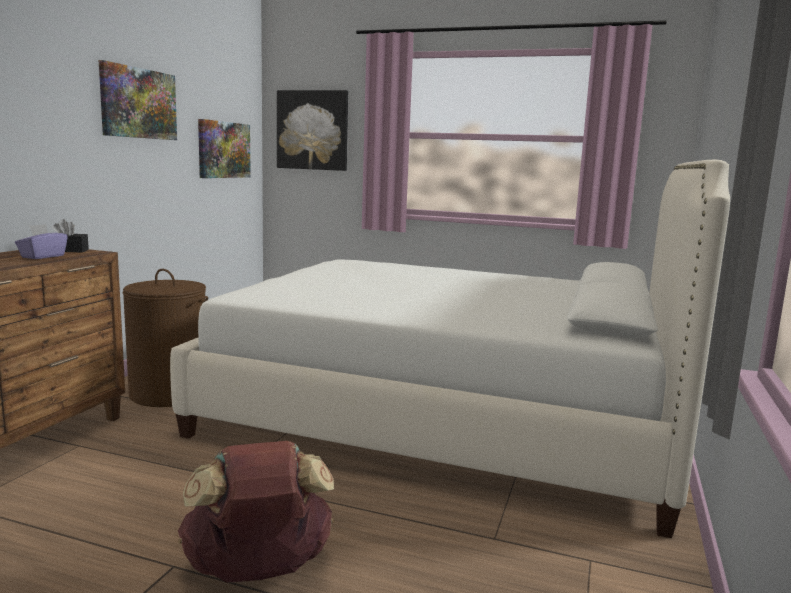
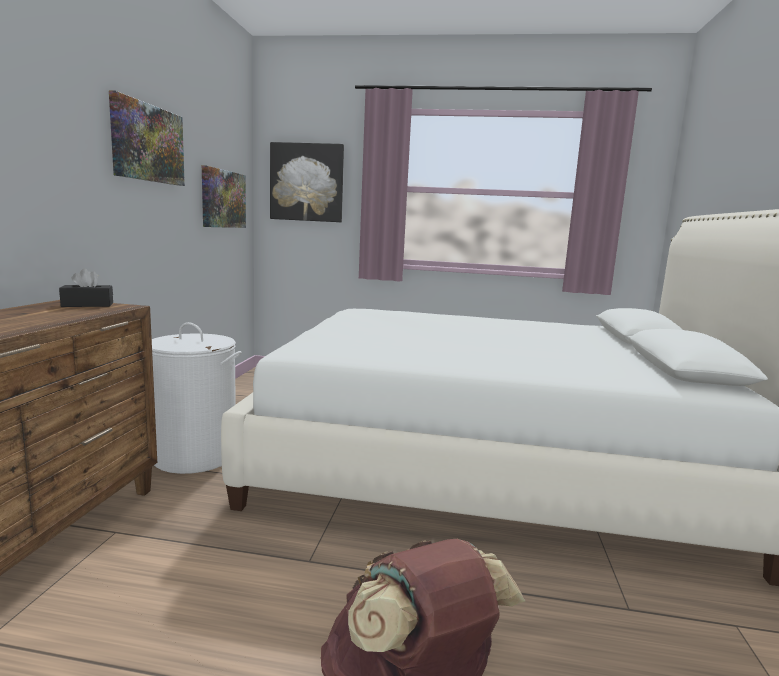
camera: 10 degrees left, 0 degrees up
(42, 256) = (65, 313): purple tissue box -> none
(169, 393) = (195, 455): brown laundry basket -> white laundry basket

